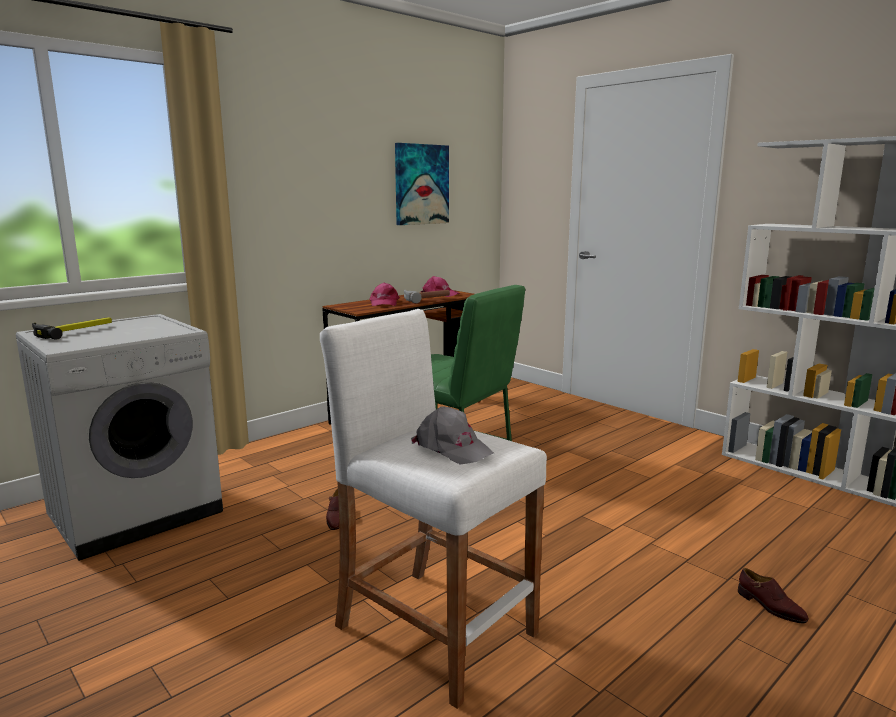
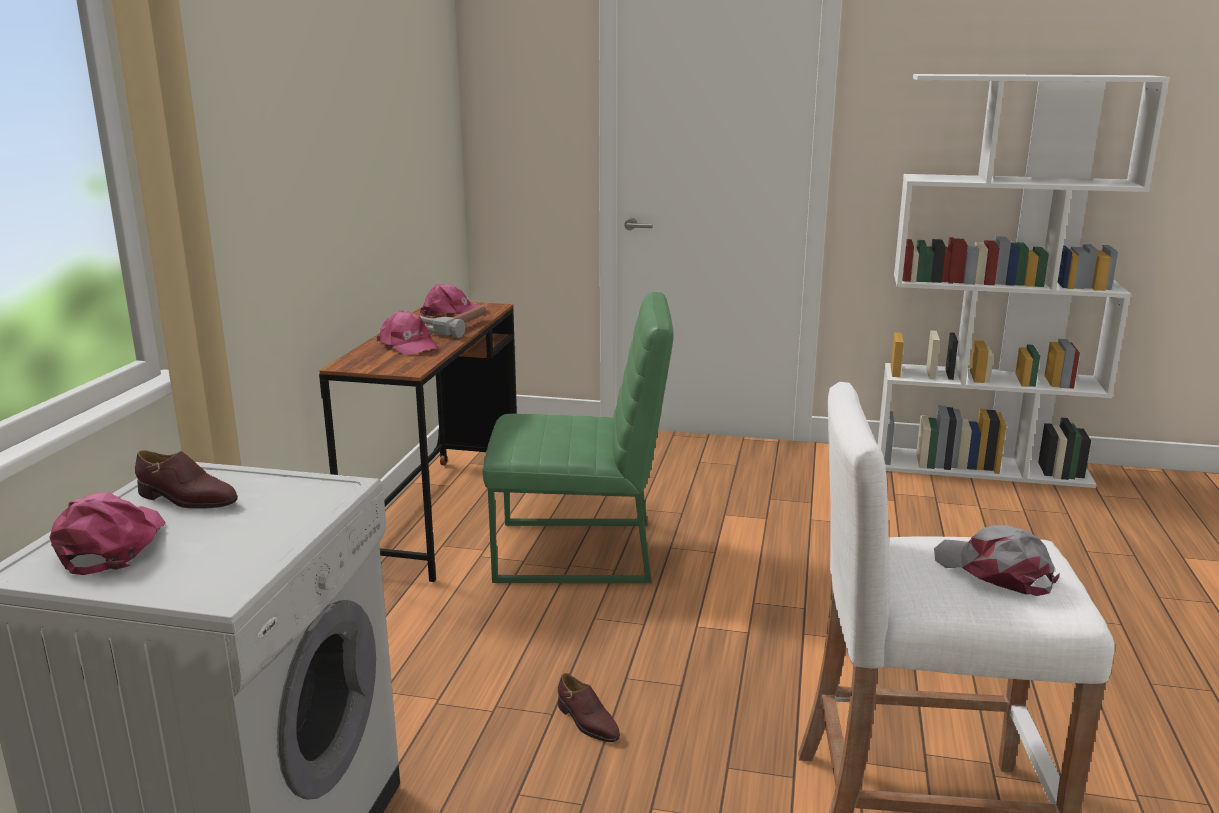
camera: 35 degrees left, 5 degrees up
(74, 331) = (112, 545): hammer -> pink cap
(421, 184) = (392, 129): picture -> none
(452, 448) = (994, 571): grey cap -> grey cap turned 135 degrees counterclockwise
(770, 607) = (1132, 637): brown shoe -> brown shoe (187, 499)

